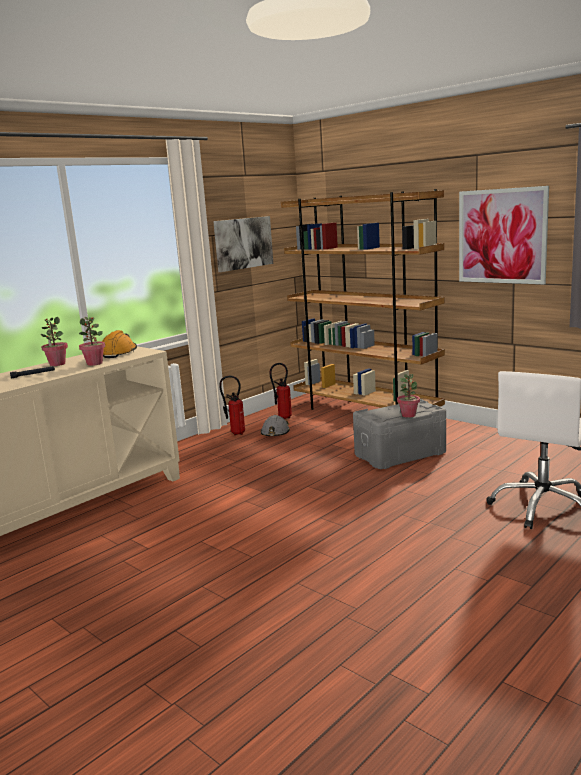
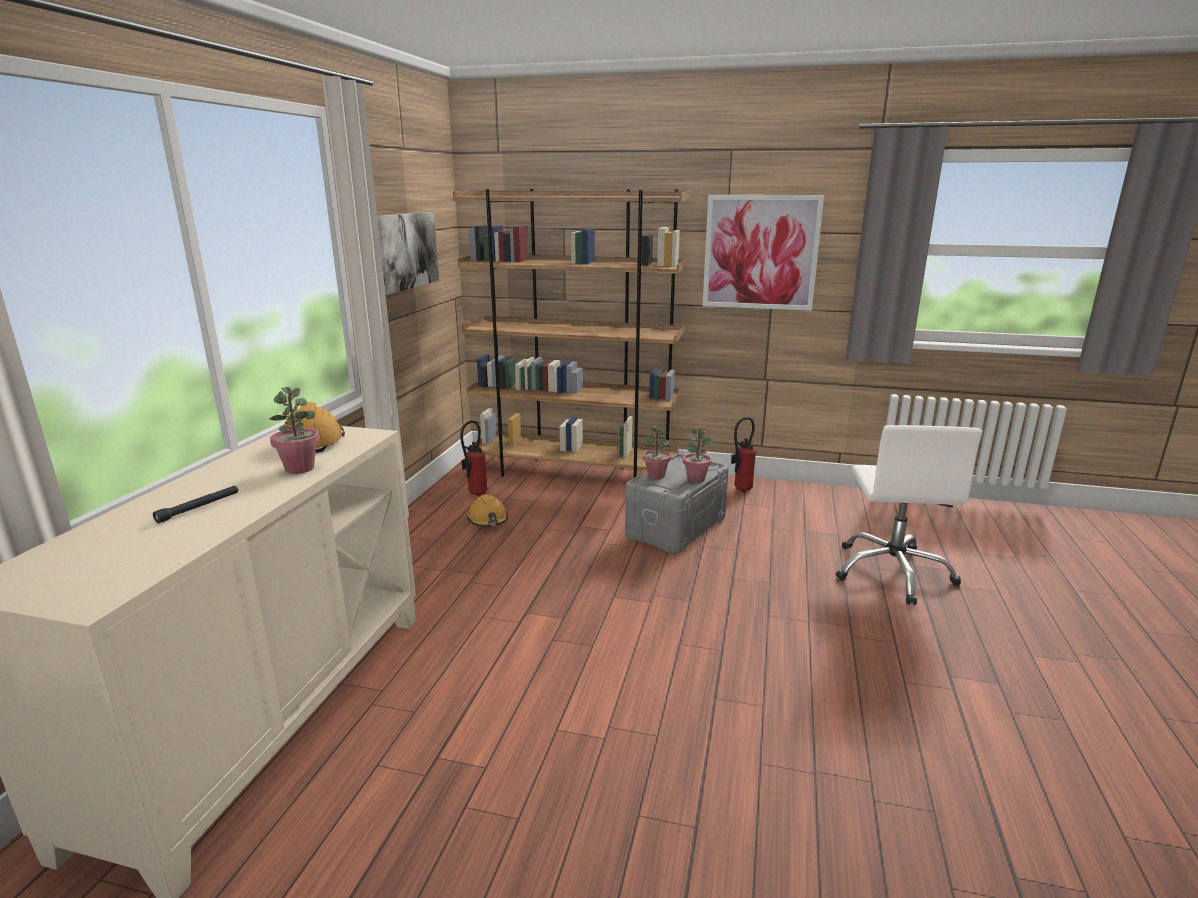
camera: 30 degrees left, 5 degrees up
(57, 364) = (218, 477): potted plant -> potted plant (656, 475)
(235, 433) = (430, 528): fire extinguisher -> fire extinguisher (740, 489)
(275, 433) = (488, 520): grey hard hat -> orange hard hat

